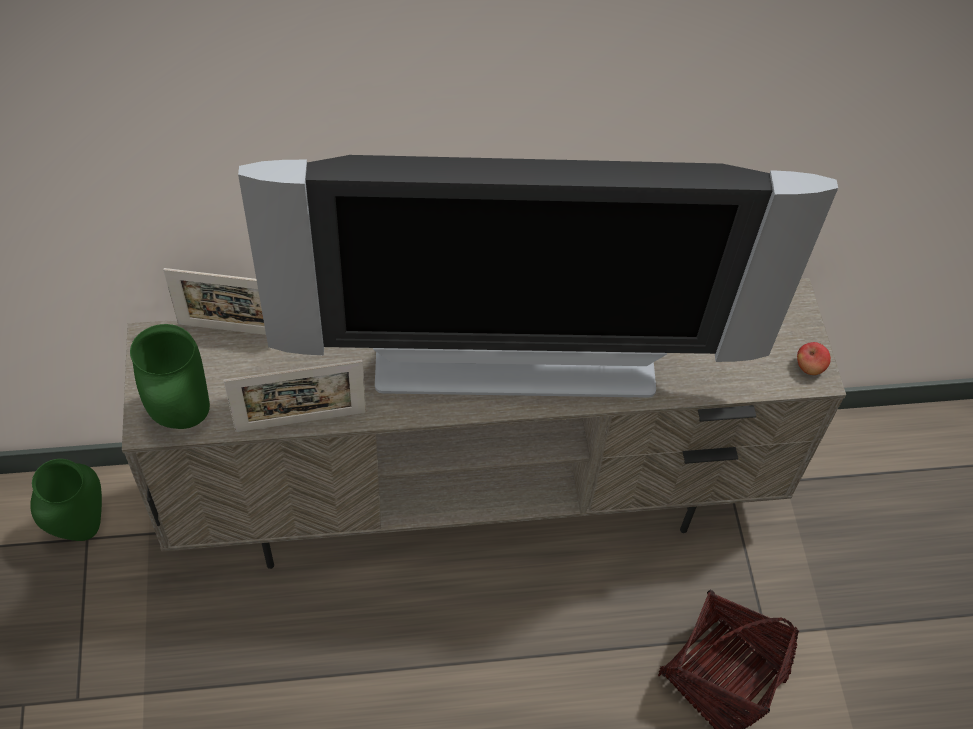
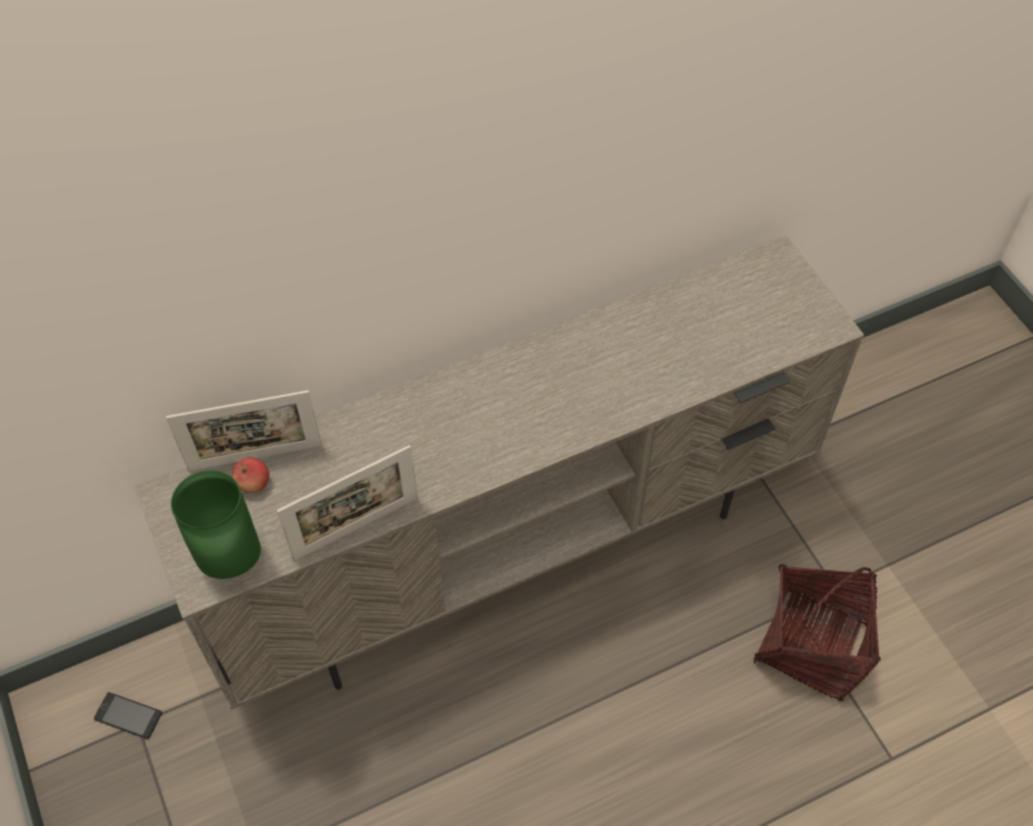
camera: 15 degrees left, 0 degrees up
(82, 529) = (128, 716): green vase -> phone
(516, 362) = (544, 402): television -> none
(809, 367) = (820, 319): apple -> apple (254, 484)

